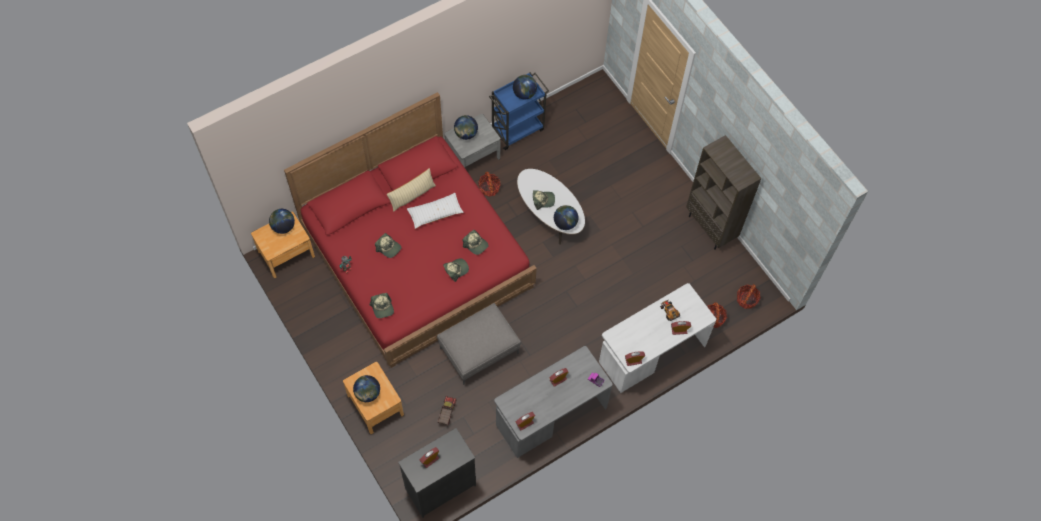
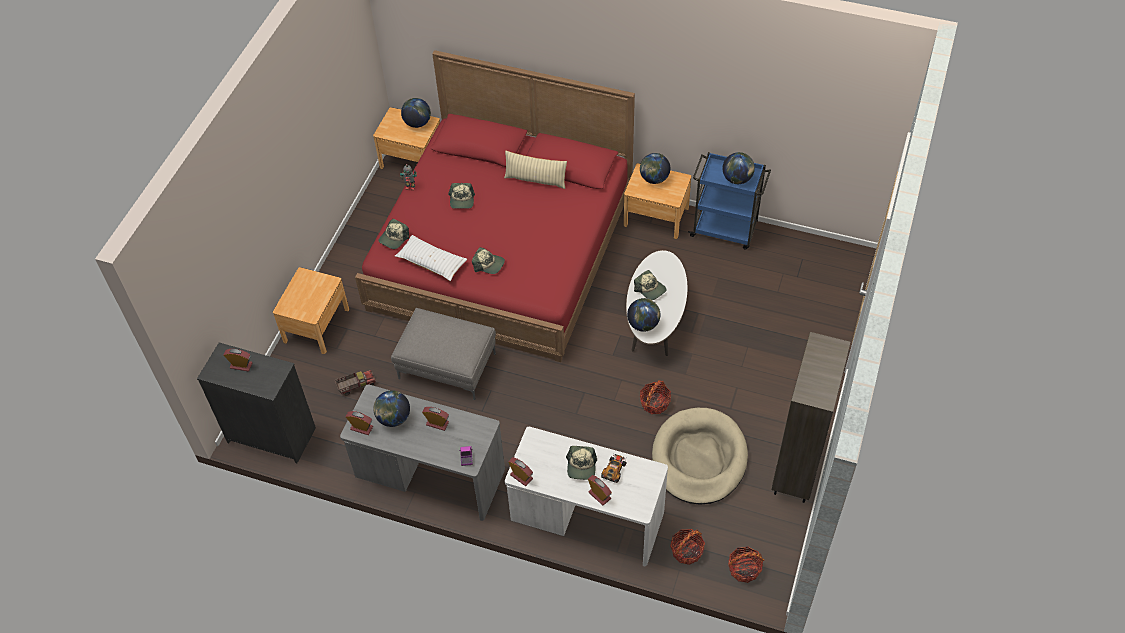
camera: 55 degrees right, 10 degrees down
(367, 393) = (301, 294): globe -> globe (394, 418)
(435, 213) = (534, 208): white pillow -> white pillow (431, 262)
(473, 155) = (656, 216): grey nightstand -> brown nightstand
(475, 244) = (532, 260): cap -> cap (581, 466)
(489, 188) = (634, 253): basket -> basket (655, 403)
(661, 267) = (699, 458): none -> beige dog bed

